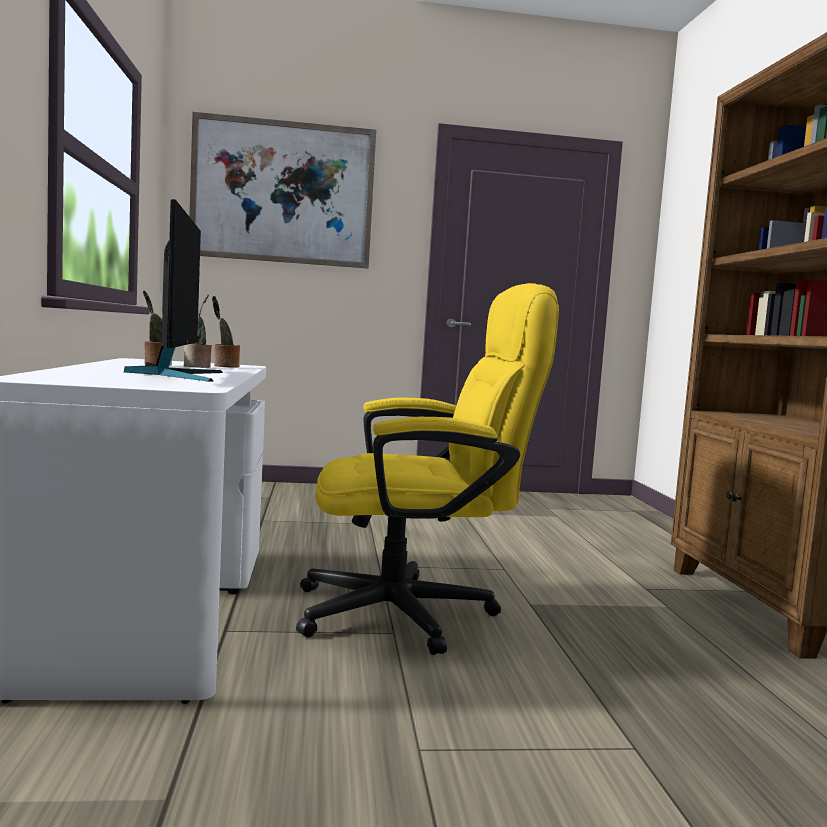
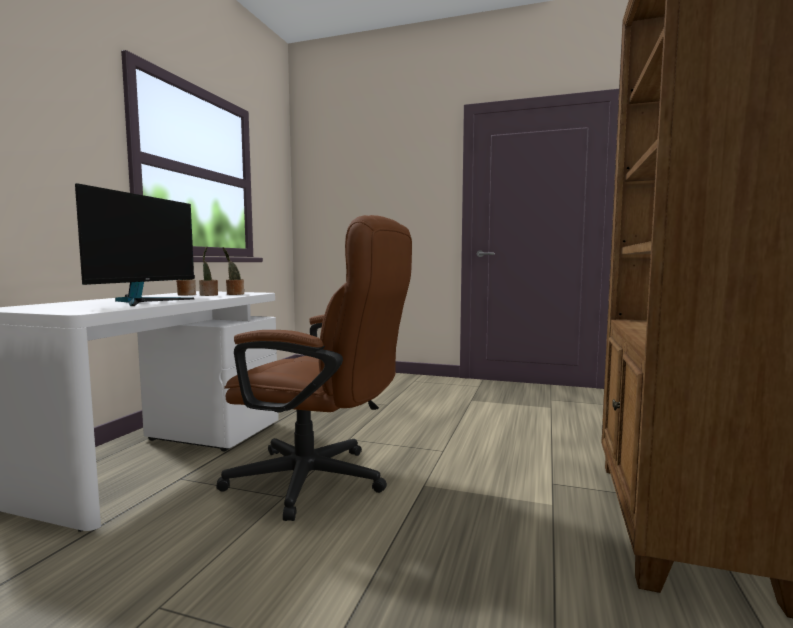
camera: 25 degrees right, 0 degrees up
(282, 192) = (360, 173): picture -> none
(415, 613) = (321, 482): yellow office chair -> brown office chair

